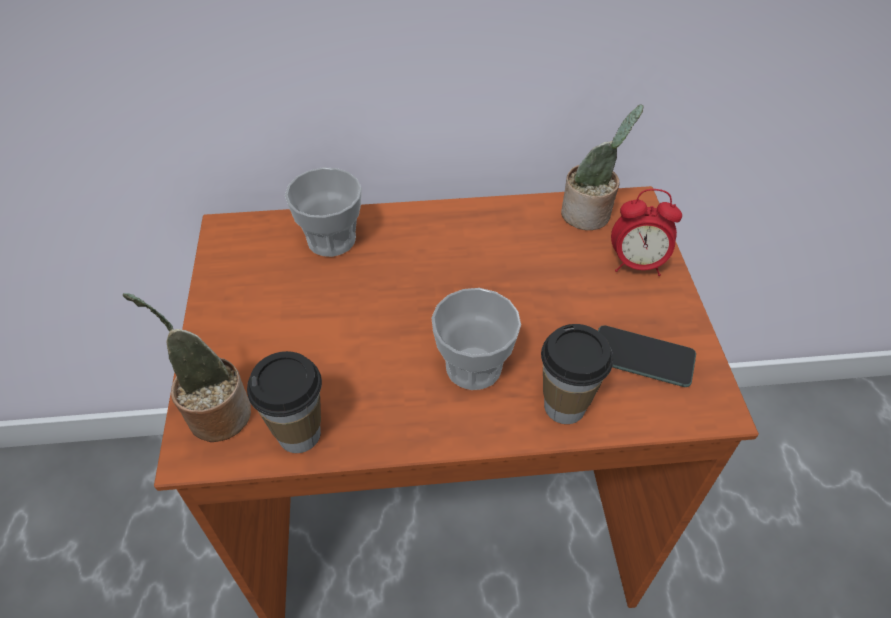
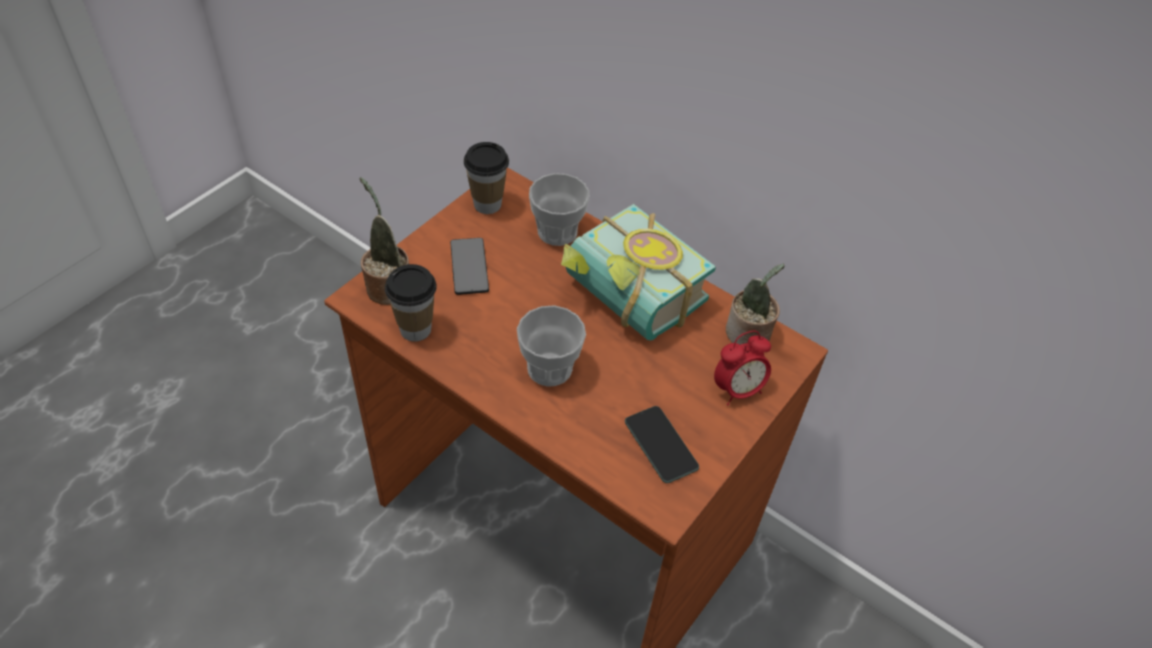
camera: 40 degrees right, 0 degrees up
(283, 330) = (469, 267): none -> phone
(463, 258) = (624, 301): none -> book
(564, 406) = (574, 431): cup -> cup (487, 204)
(636, 264) = (737, 390): alarm clock -> alarm clock turned 75 degrees counterclockwise

